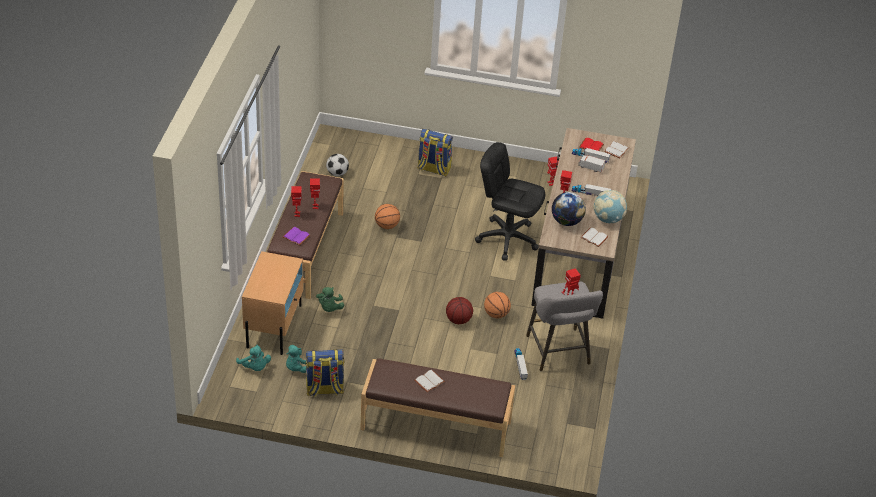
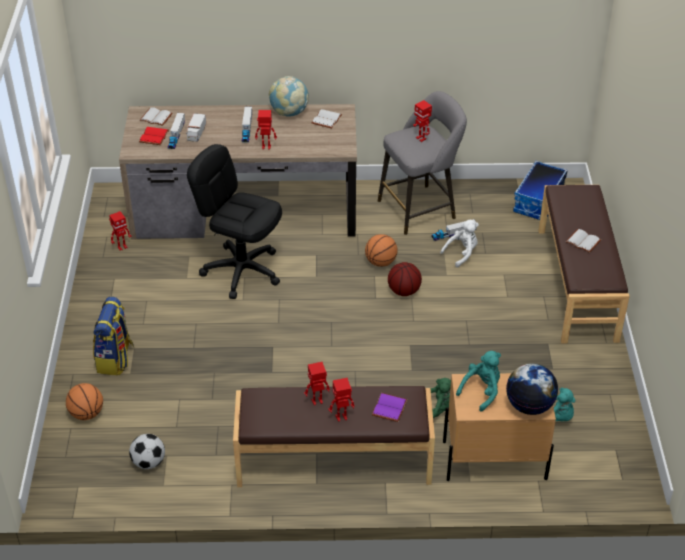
camera: 100 degrees left, 0 degrees up
(255, 367) = (576, 462): turquoise plush toy -> turquoise plush toy (481, 391)
(324, 389) = (576, 386): backpack -> none
(387, 225) = (252, 385): basketball -> basketball (87, 414)
(494, 364) = (462, 253): none -> white plush toy
(507, 238) = (242, 270): black office chair -> black office chair turned 105 degrees clockwise
(551, 433) = (539, 201): none -> storage box
(566, 221) = (306, 141): globe -> globe (529, 406)

